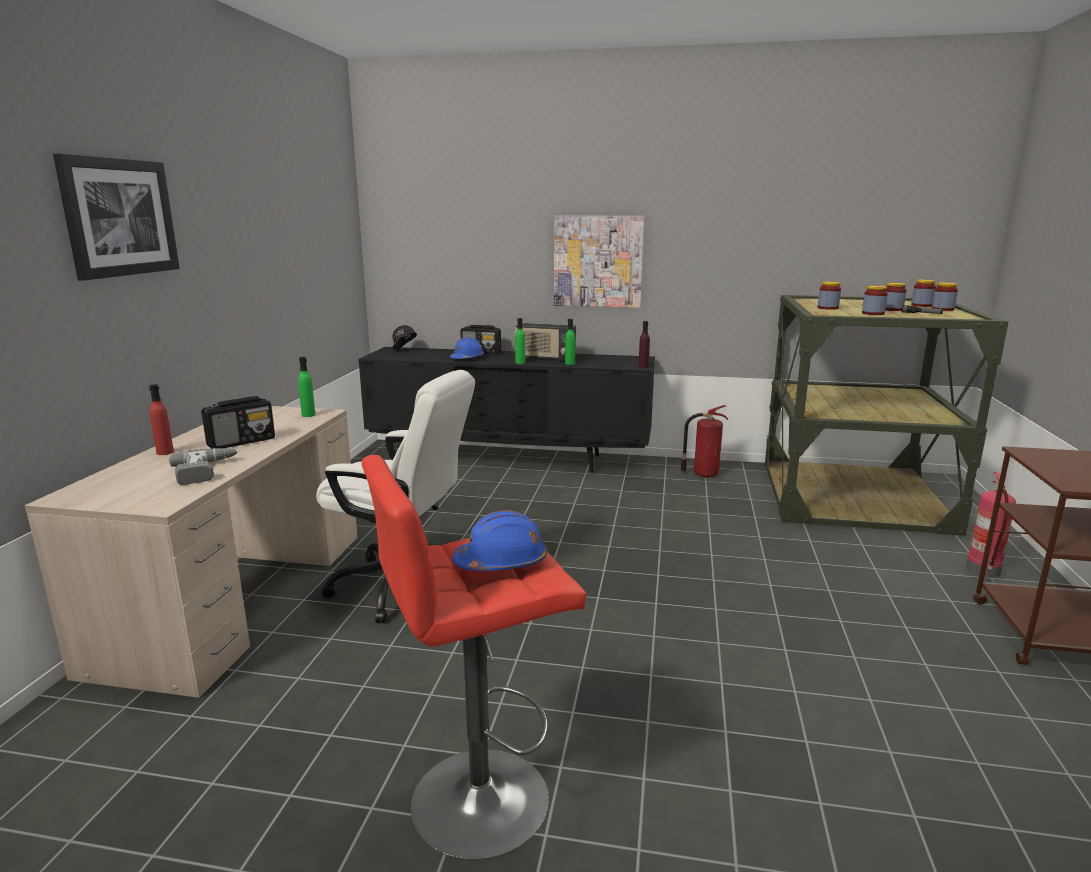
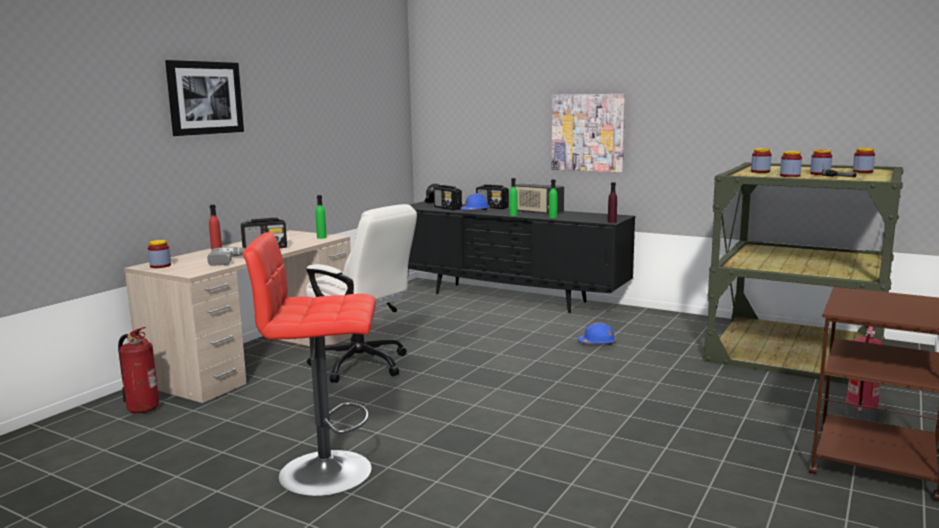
camera: 20 degrees right, 5 degrees down
(428, 356) = (448, 208): none -> radio
(502, 562) = (334, 305): blue hard hat -> blue hard hat (597, 343)
(704, 474) = (668, 322): fire extinguisher -> fire extinguisher (142, 409)
(942, 309) = (873, 175): jar -> jar (160, 266)

